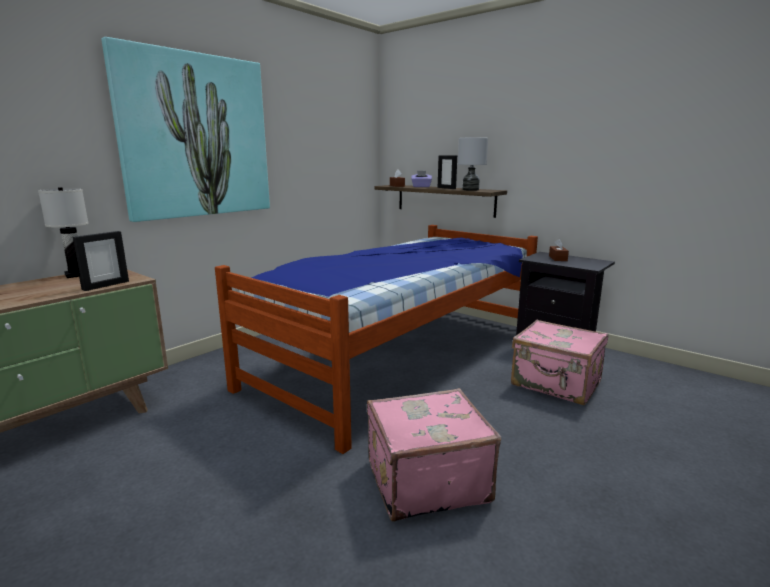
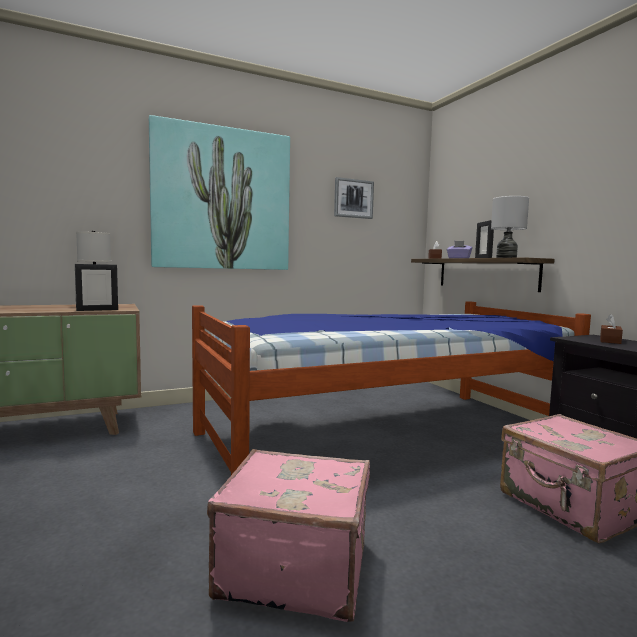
camera: 25 degrees right, 10 degrees down
(319, 128) = (353, 198): none -> picture

